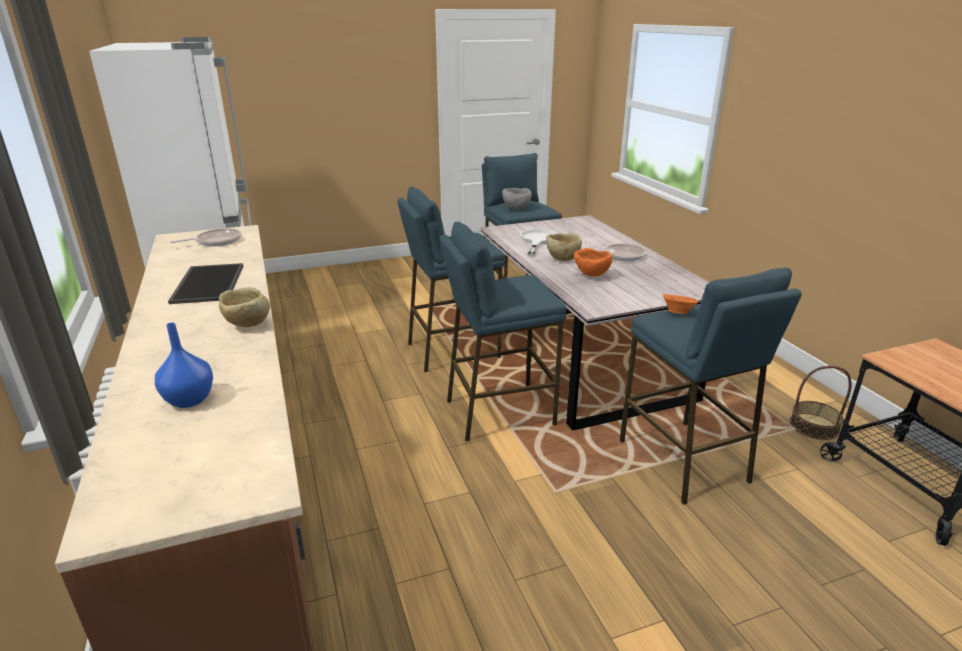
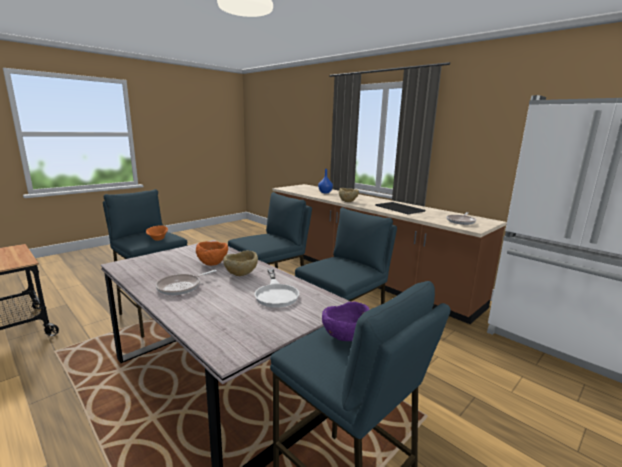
camera: 155 degrees right, 10 degrees down
(516, 208) = (345, 338): grey bowl -> purple bowl
(814, 426) = (33, 358): basket -> none

